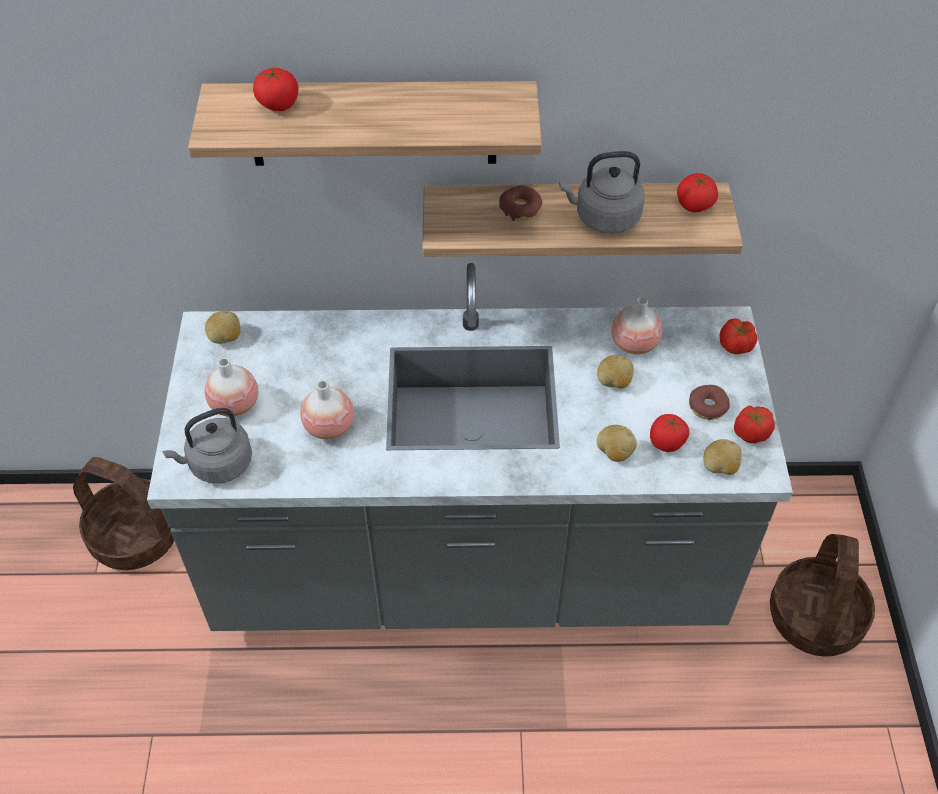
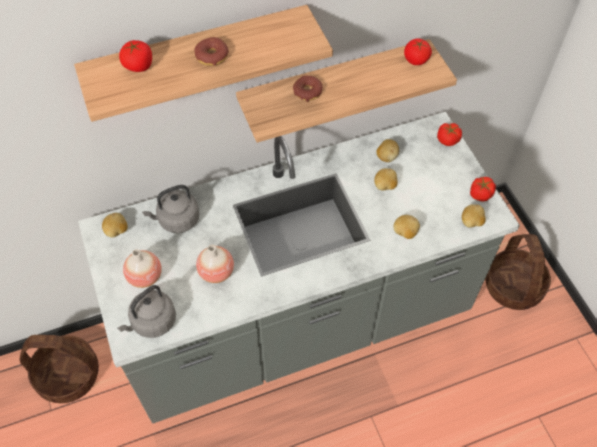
camera: 20 degrees left, 5 degrees up
(603, 218) = (364, 84): grey kettle -> grey kettle (177, 220)
(634, 344) = (386, 157): vase -> potato
(666, 442) = (433, 216): tomato -> none
(708, 406) = (448, 185): donut -> donut (212, 56)

